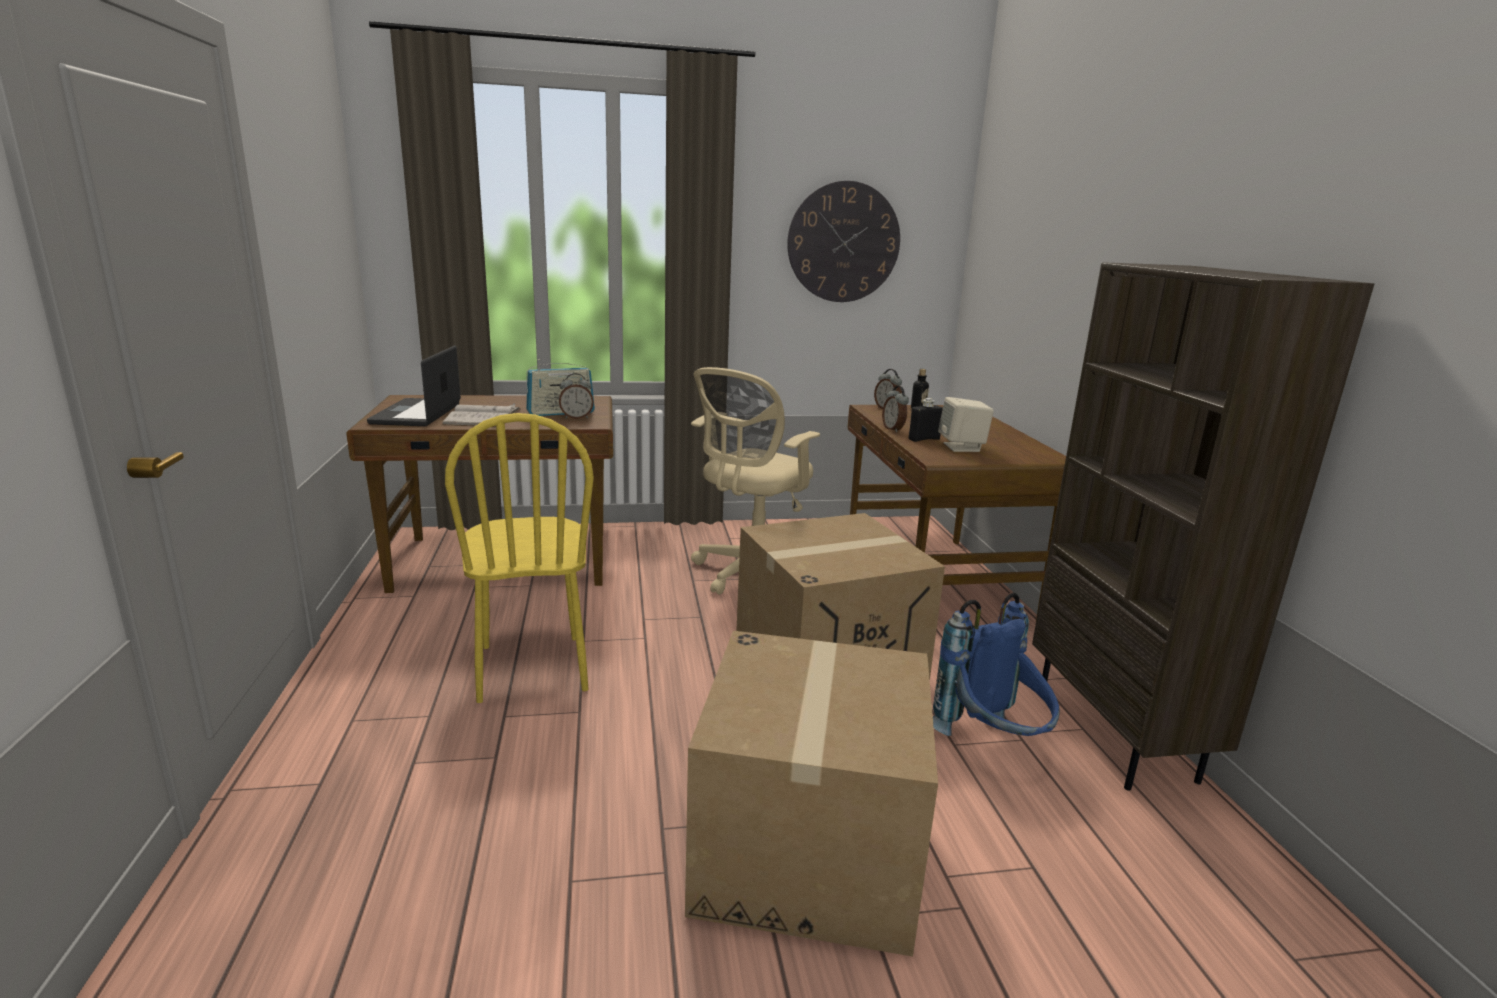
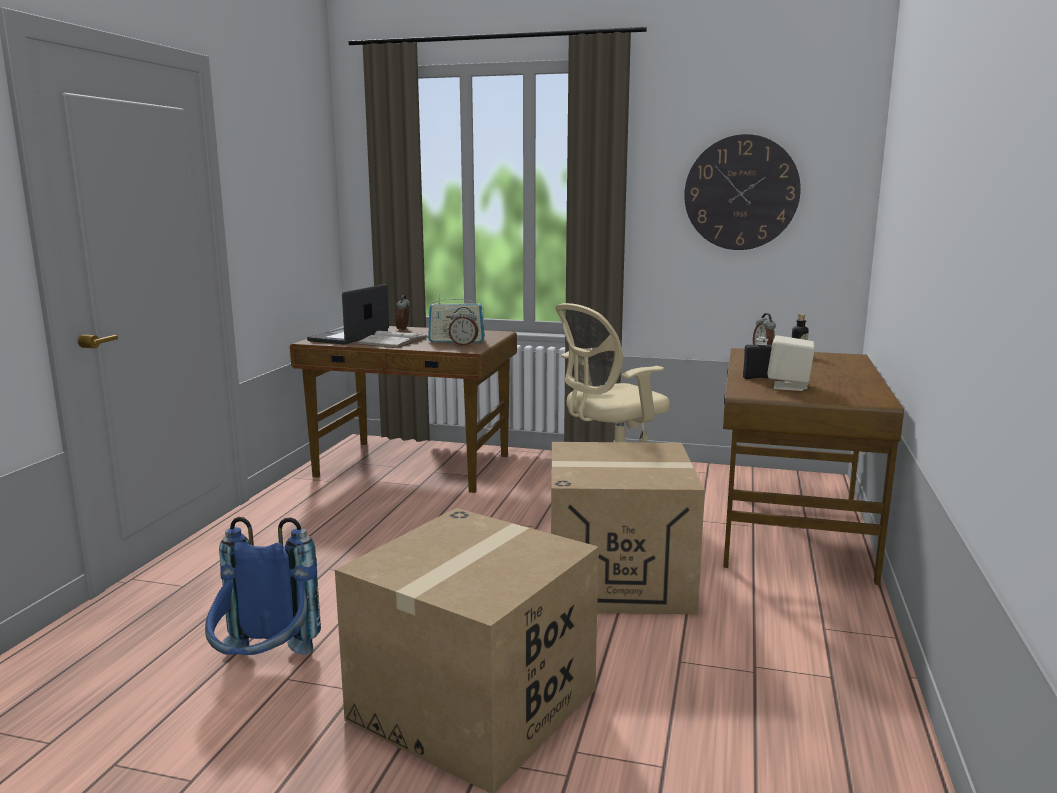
camera: 25 degrees right, 5 degrees down
(532, 668) = (373, 541): yellow chair -> none
(893, 429) = (740, 369): alarm clock -> alarm clock (403, 329)
(992, 744) = (719, 669): blue backpack -> blue backpack (264, 669)
(1116, 734) = (865, 689): brown bookcase -> none

